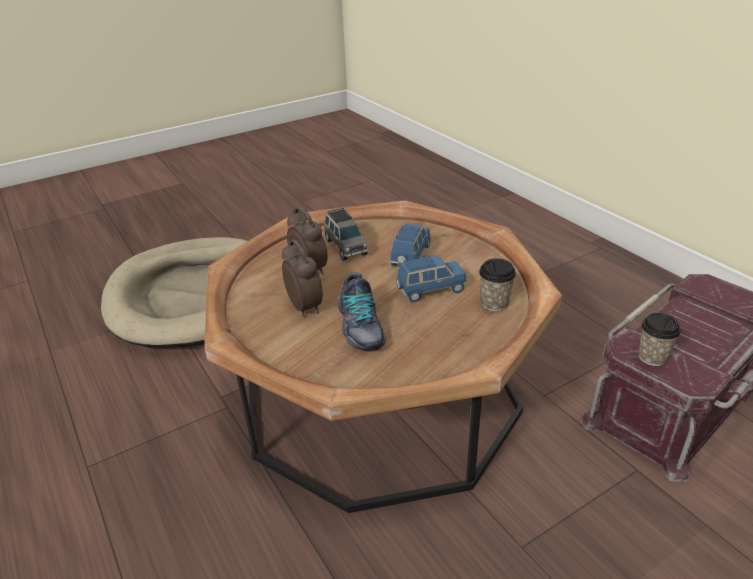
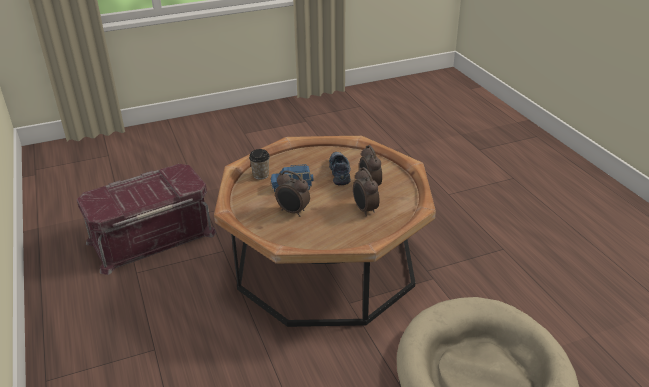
camera: 170 degrees left, 0 degrees up
(345, 247) = (336, 226): grey toy car -> none
(410, 256) = (293, 212): blue toy car -> alarm clock
(652, 357) = (186, 179): cup -> none

